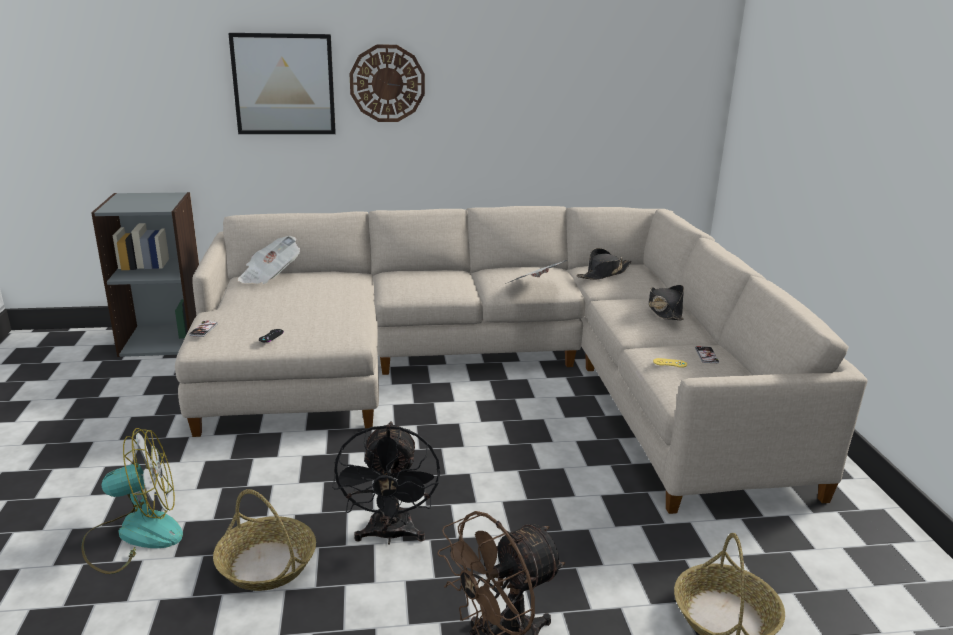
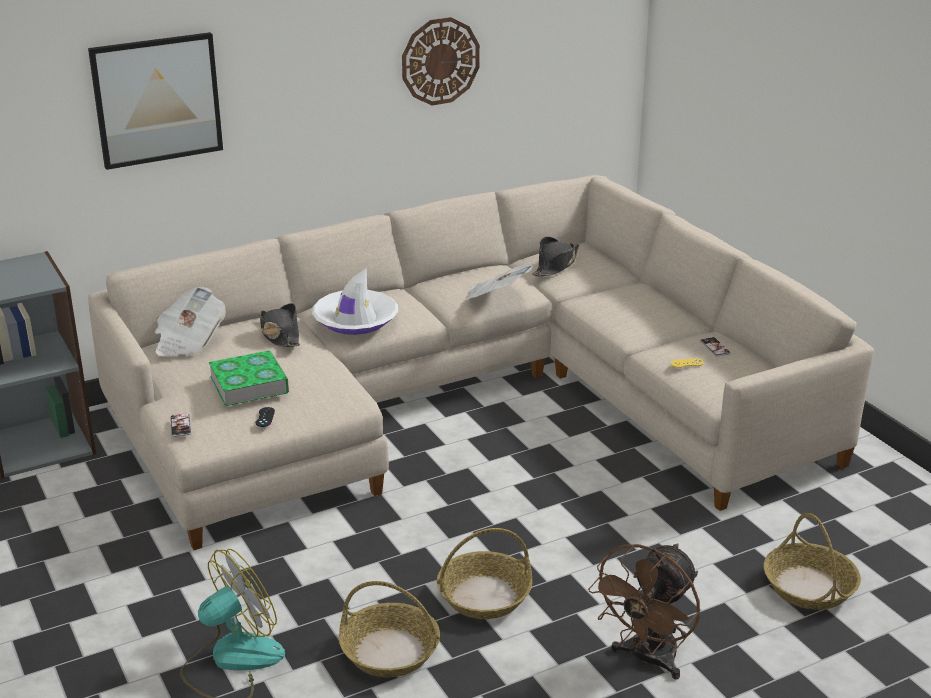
camera: 20 degrees left, 5 degrees up
(280, 310) = (249, 384): none -> book
(387, 83) = (279, 80): wall clock -> wall clock (440, 61)
(390, 536) = (484, 595): black fan -> basket
(406, 283) = (355, 320): none -> white hat
(664, 310) = (647, 302): black hat -> black hat (280, 334)

